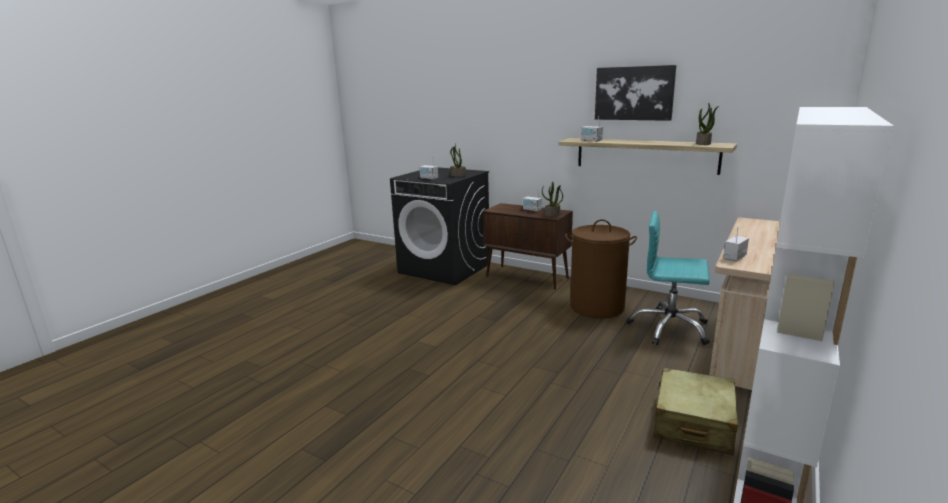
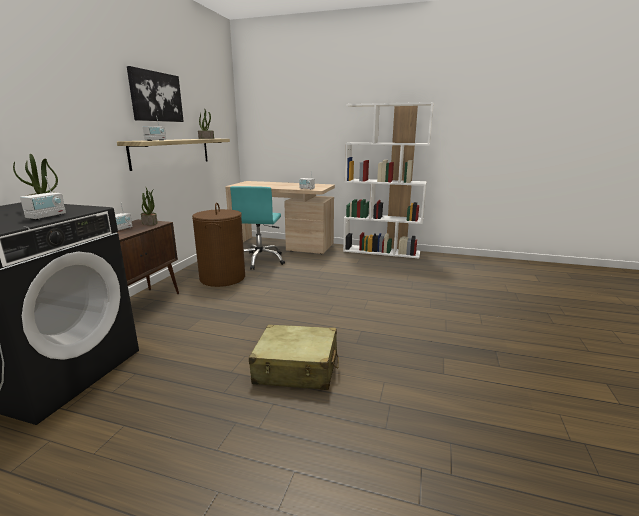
camera: 105 degrees left, 0 degrees up
(693, 423) = (360, 260): beige suitcase -> beige suitcase (296, 368)

